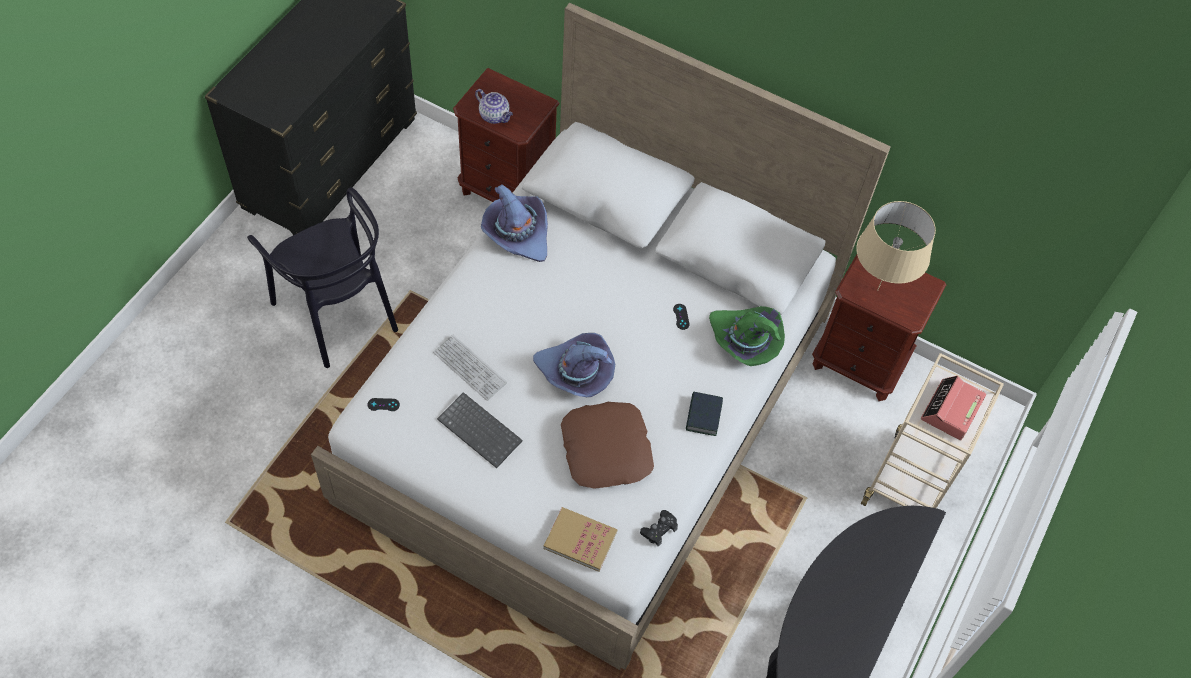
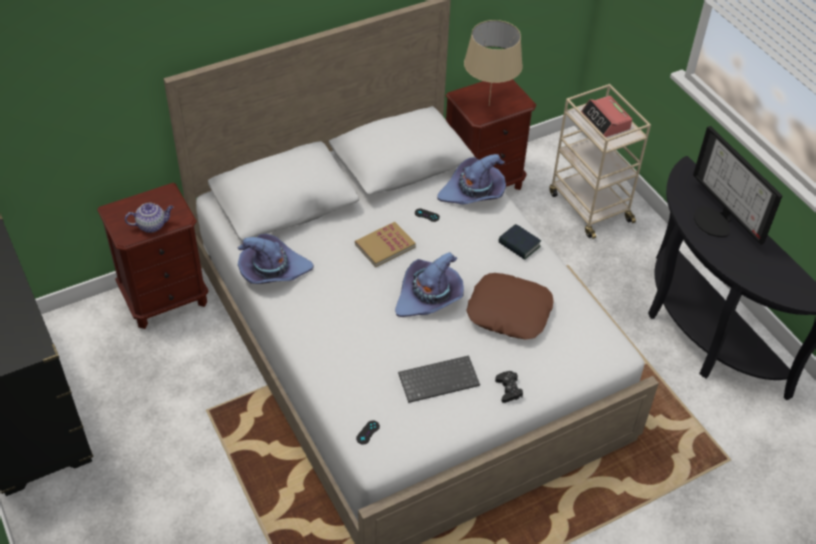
camera: 55 degrees left, 10 degrees down
(337, 313) = (183, 473): black chair -> none
(469, 368) = (376, 359): keyboard -> none
(580, 540) = (575, 364): book -> book (385, 246)
(659, 529) = (595, 315): black game controller -> black game controller (508, 389)
(745, 341) = (473, 192): green hat -> purple hat
(860, 584) = (716, 221): none -> monitor

